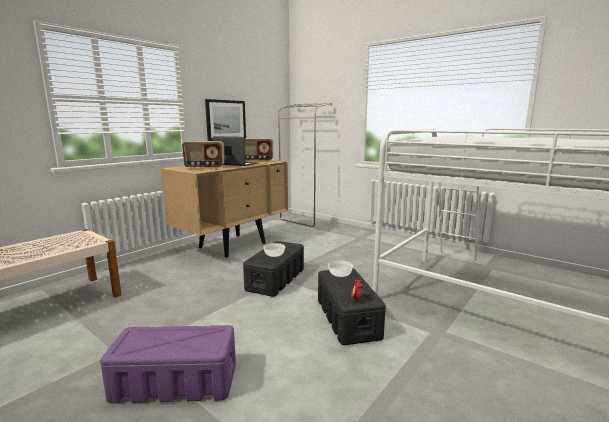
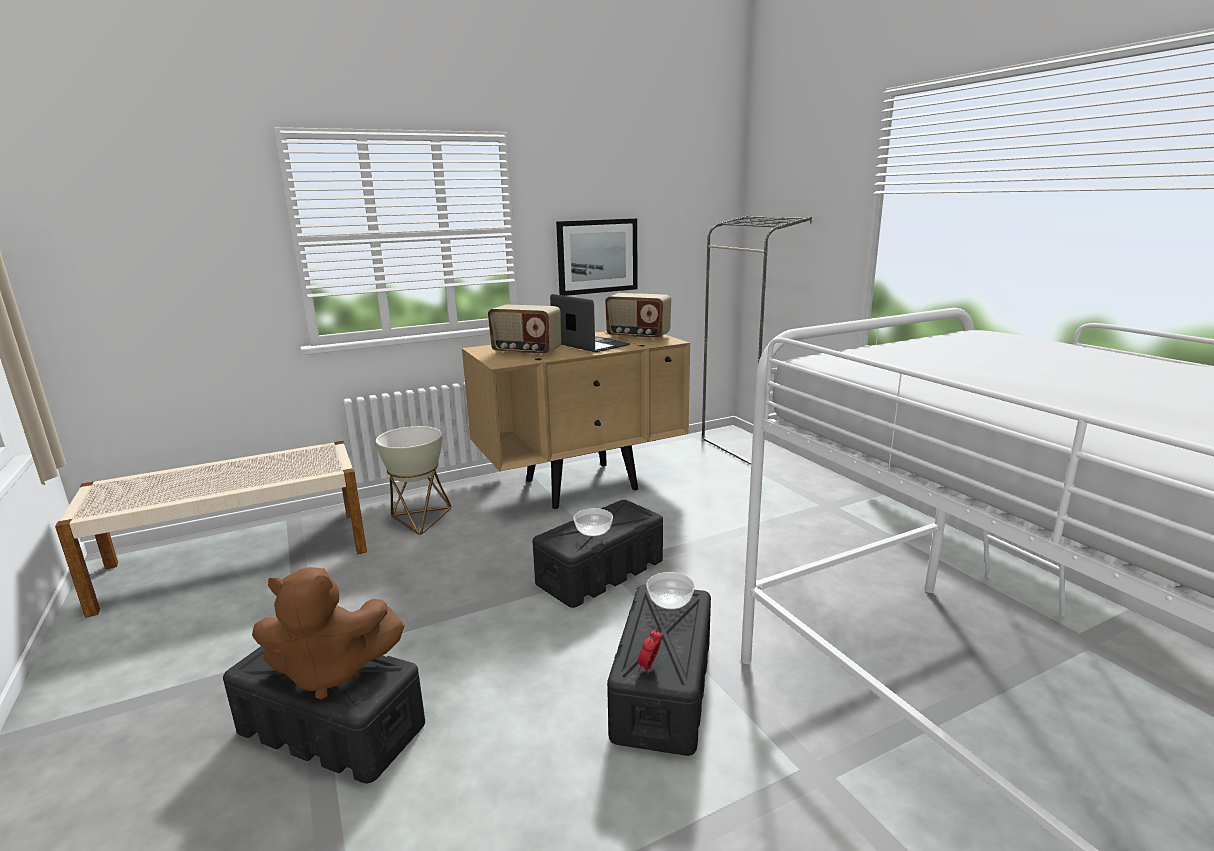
camera: 25 degrees right, 5 degrees up
(144, 274) = (420, 519): none -> planter
(174, 382) = (330, 728): purple storage box -> black storage box
(181, 340) = (331, 672): none -> brown plush toy

